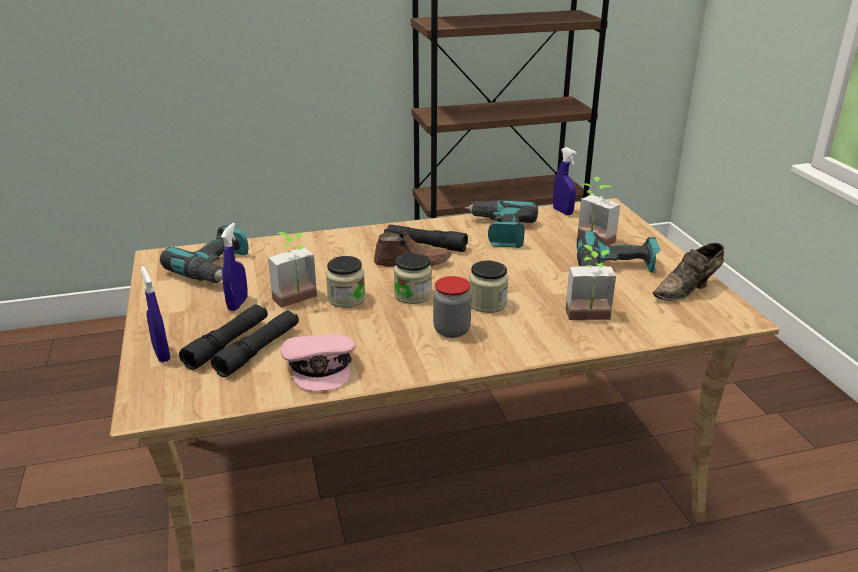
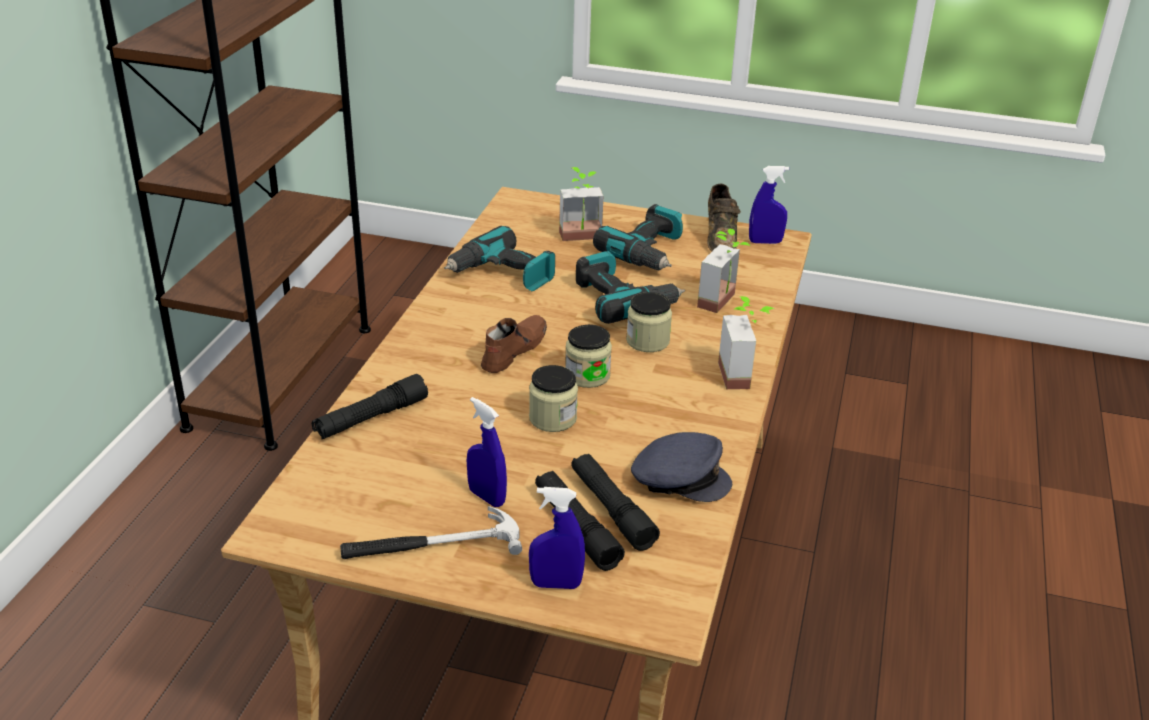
camera: 60 degrees left, 5 degrees up
(176, 302) = (430, 545): none -> hammer
(216, 268) = (368, 490): power drill -> power drill (623, 300)
(298, 301) = (525, 451): potted plant -> potted plant (743, 375)
(320, 366) = (679, 478): pink cap -> grey cap
(425, 245) = (480, 328): black flashlight -> black flashlight (371, 418)
(451, 330) = (679, 379): jar -> none
(562, 212) = (499, 225): blue spray bottle -> blue spray bottle (765, 242)

